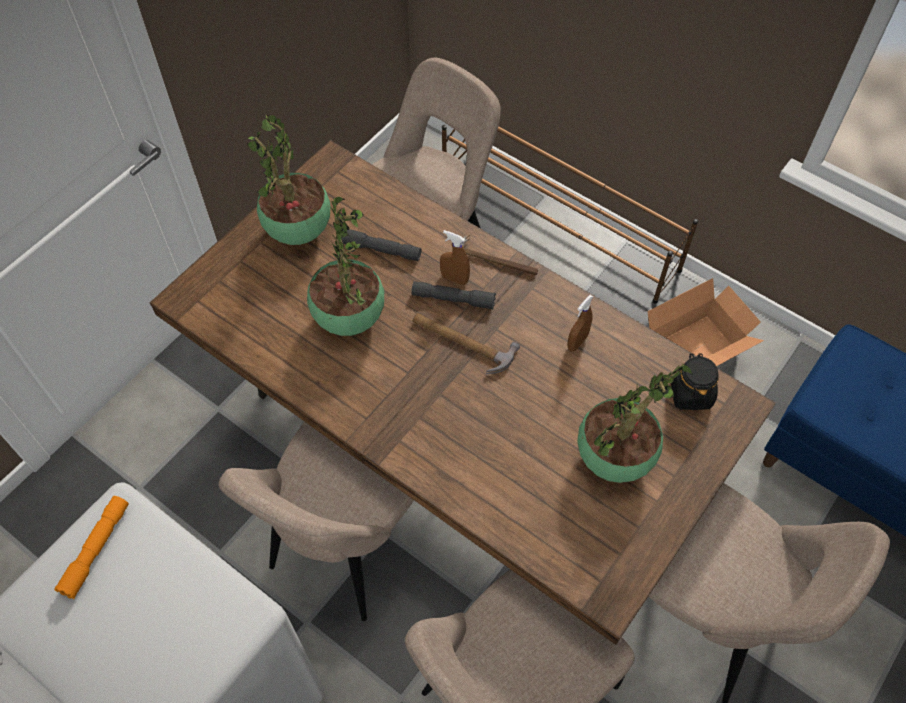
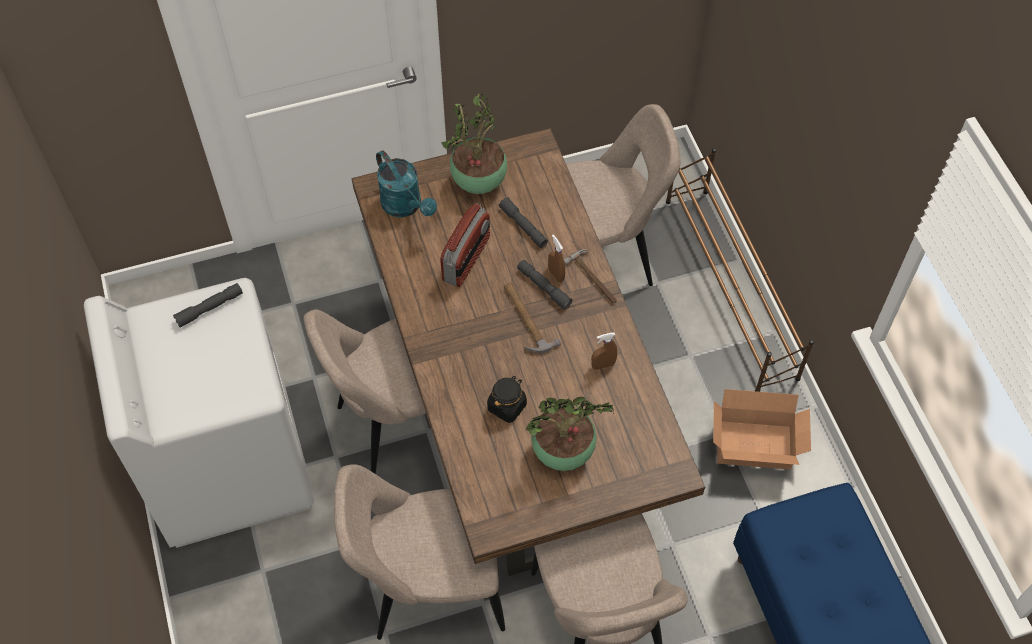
camera: 35 degrees right, 0 degrees up
(96, 549) = (209, 308): orange flashlight -> grey flashlight
(237, 298) = (406, 206): none -> turquoise watering can
(348, 316) = (467, 259): potted plant -> radio
(690, 393) = (651, 444): black jar -> black jar (507, 406)

